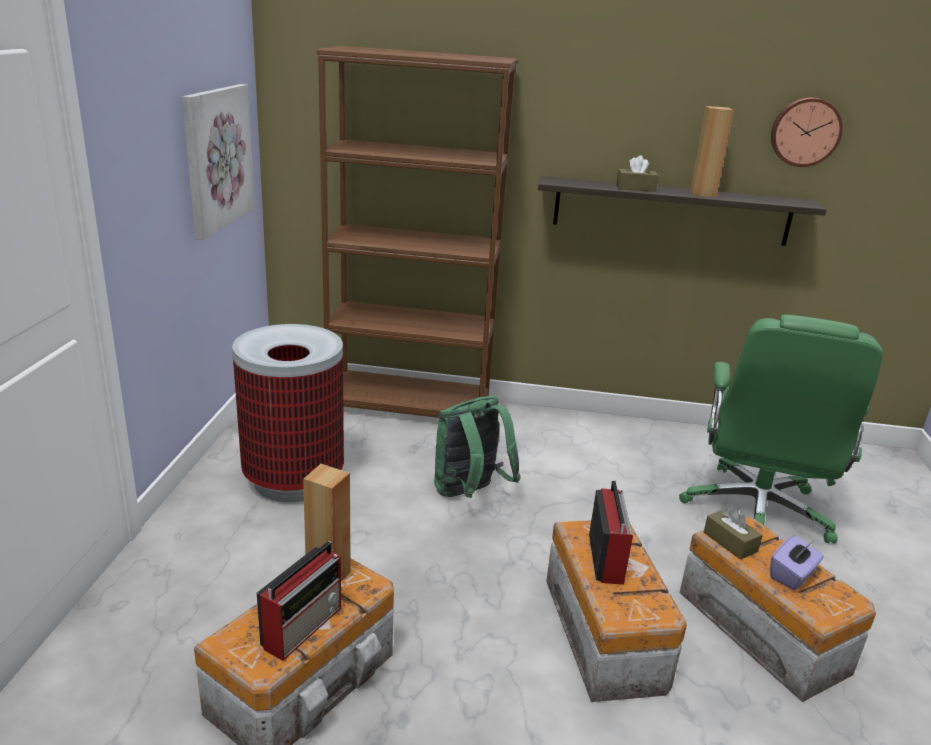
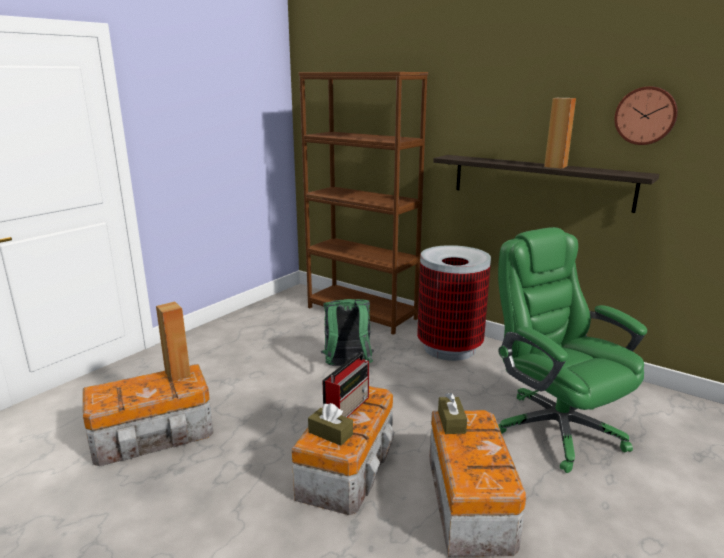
camera: 30 degrees right, 5 degrees down
(217, 158) = (245, 139): picture -> none
(294, 479) = (253, 337): trash can -> trash can (449, 347)
(304, 626) = (137, 393): radio -> none
(635, 188) = (504, 162): brown tissue box -> brown tissue box (330, 433)
(756, 512) = (555, 427): green office chair -> green office chair turned 105 degrees clockwise
(792, 576) = (474, 455): purple tissue box -> none

